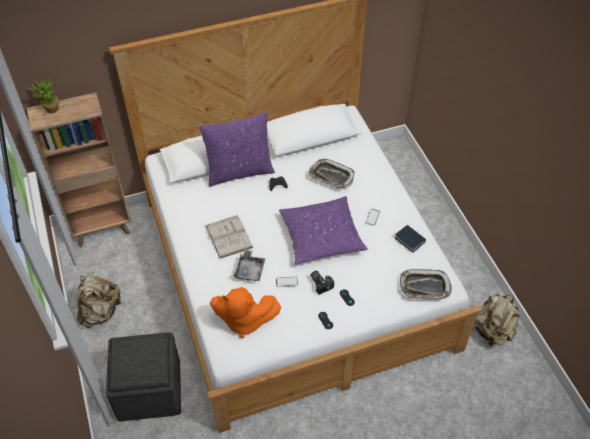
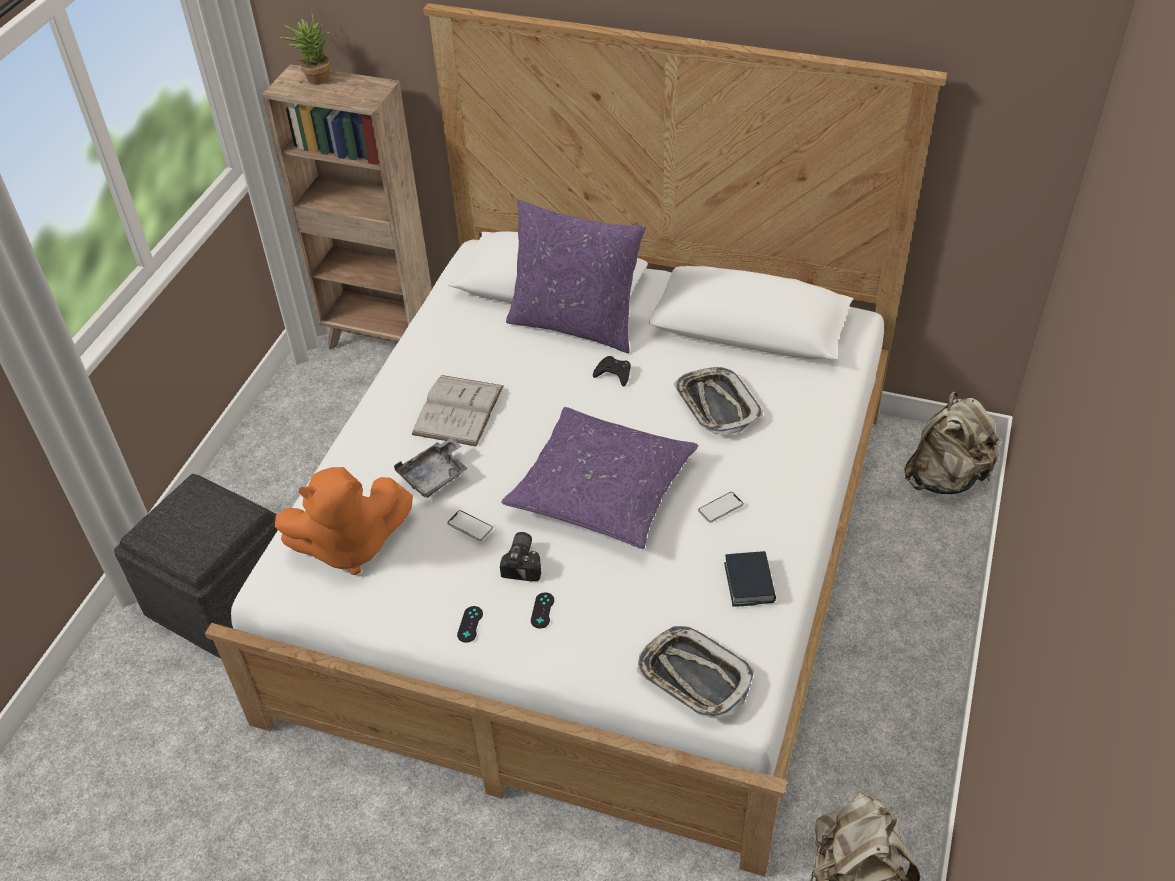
camera: 40 degrees right, 5 degrees down
(101, 311) = (270, 450): beige backpack -> beige backpack (945, 477)
(244, 320) = (350, 546): orange plush toy -> orange plush toy turned 60 degrees counterclockwise

